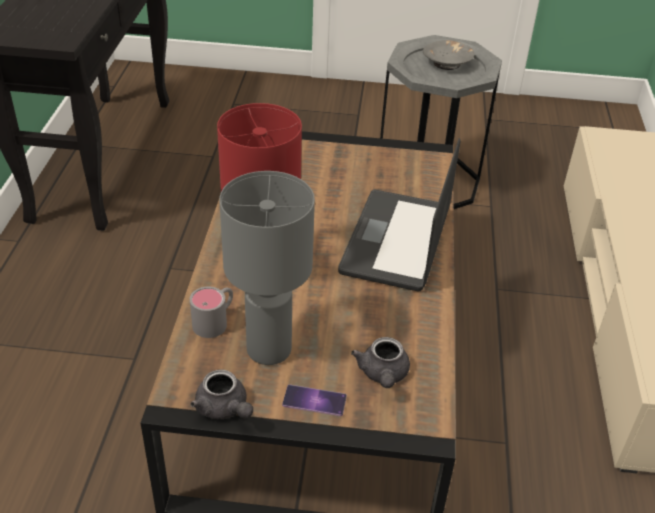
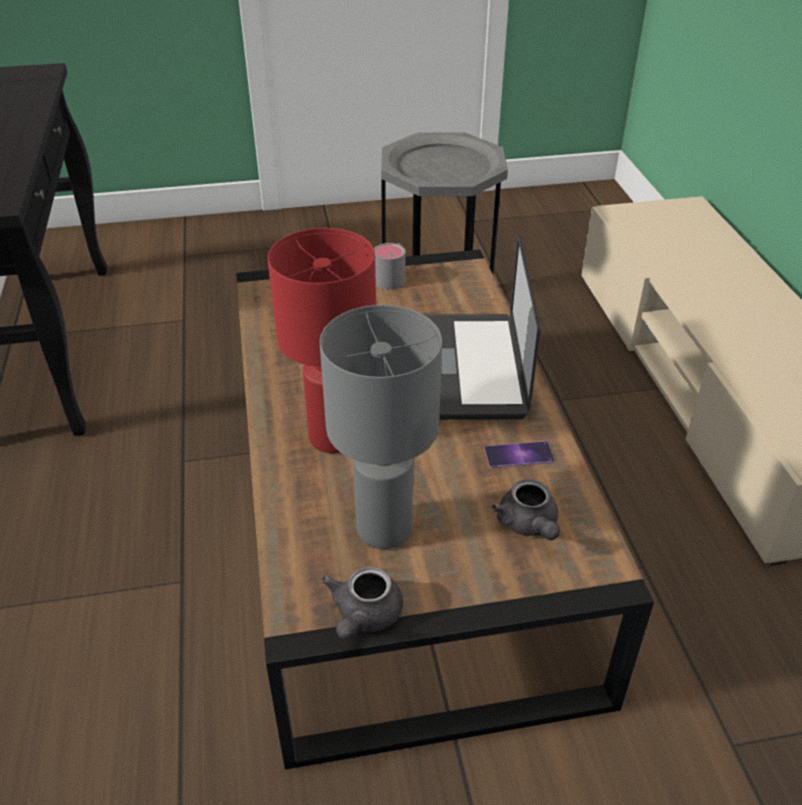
camera: 15 degrees left, 0 degrees up
(215, 321) = (304, 510): grey mug -> grey mug (392, 276)
(224, 409) = (364, 616): grey teapot -> grey teapot turned 75 degrees clockwise
(314, 400) = (466, 577): phone -> phone (518, 455)
(447, 63) = (444, 161): grey bowl -> none

